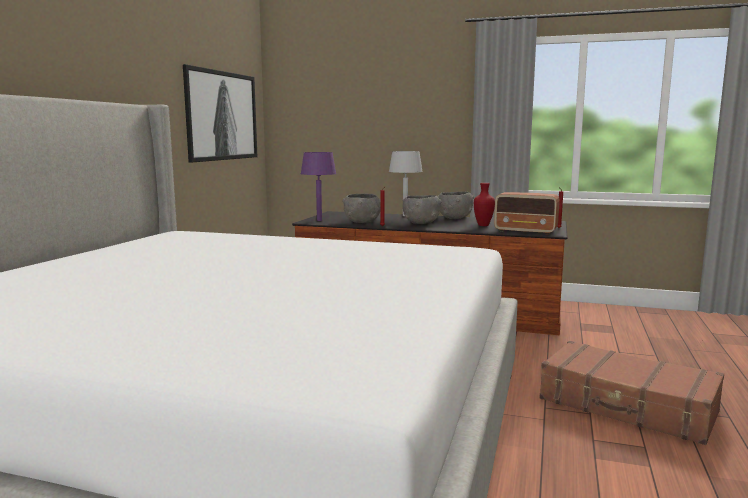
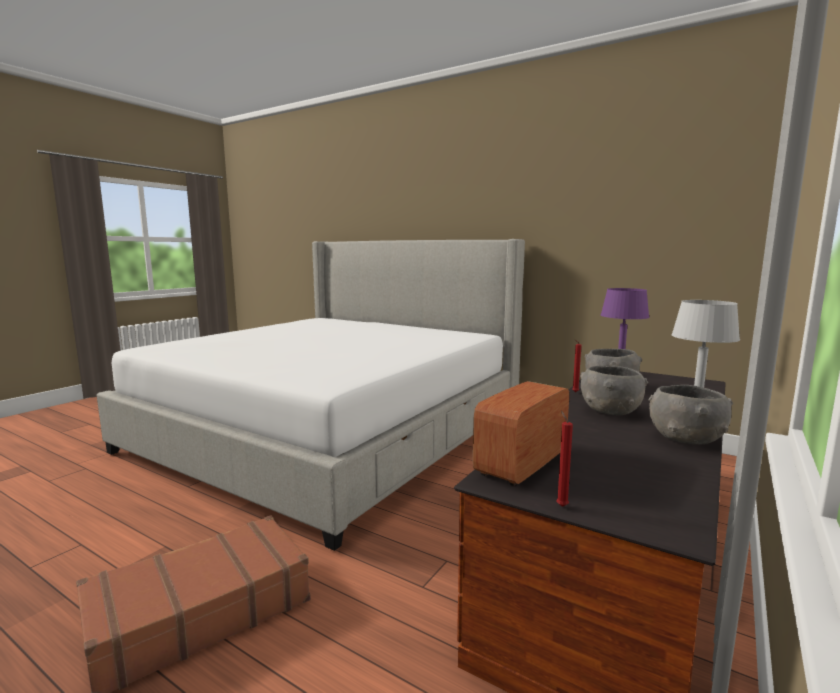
camera: 105 degrees right, 0 degrees up
(222, 116) = (655, 243): picture -> none
(484, 225) = (589, 445): red vase -> none

